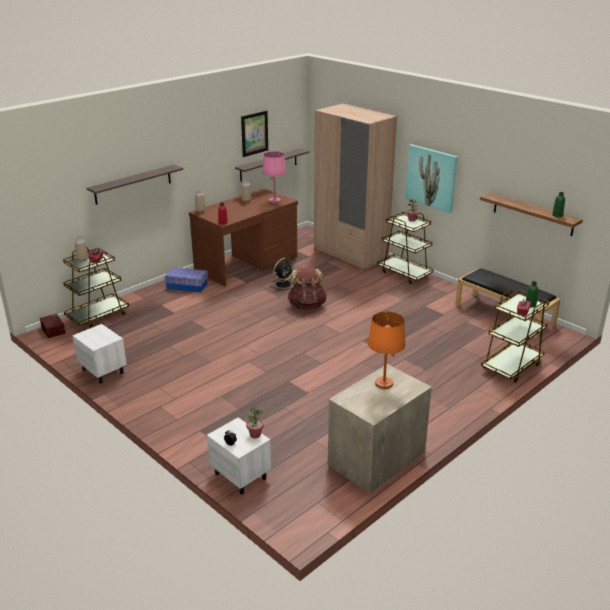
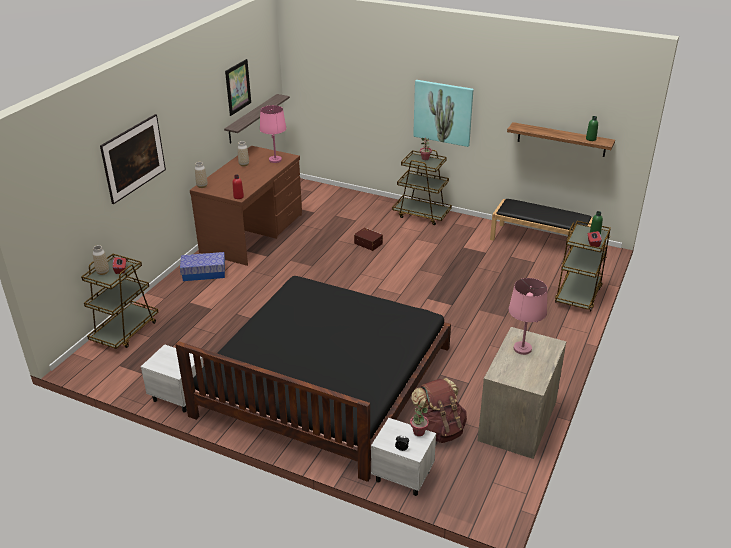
camera: 20 degrees left, 5 degrees up
(54, 330) = (84, 360): brown storage box -> brown storage box (368, 243)
(133, 184) = (136, 172): shelf -> picture
(227, 386) = (325, 381): none -> black bed
(284, 284) = (308, 250): black fan -> none
(307, 305) = (348, 270): brown backpack -> brown backpack (439, 430)
(350, 254) = (354, 201): beige wardrobe -> none
(383, 384) = (522, 349): orange table lamp -> pink table lamp

